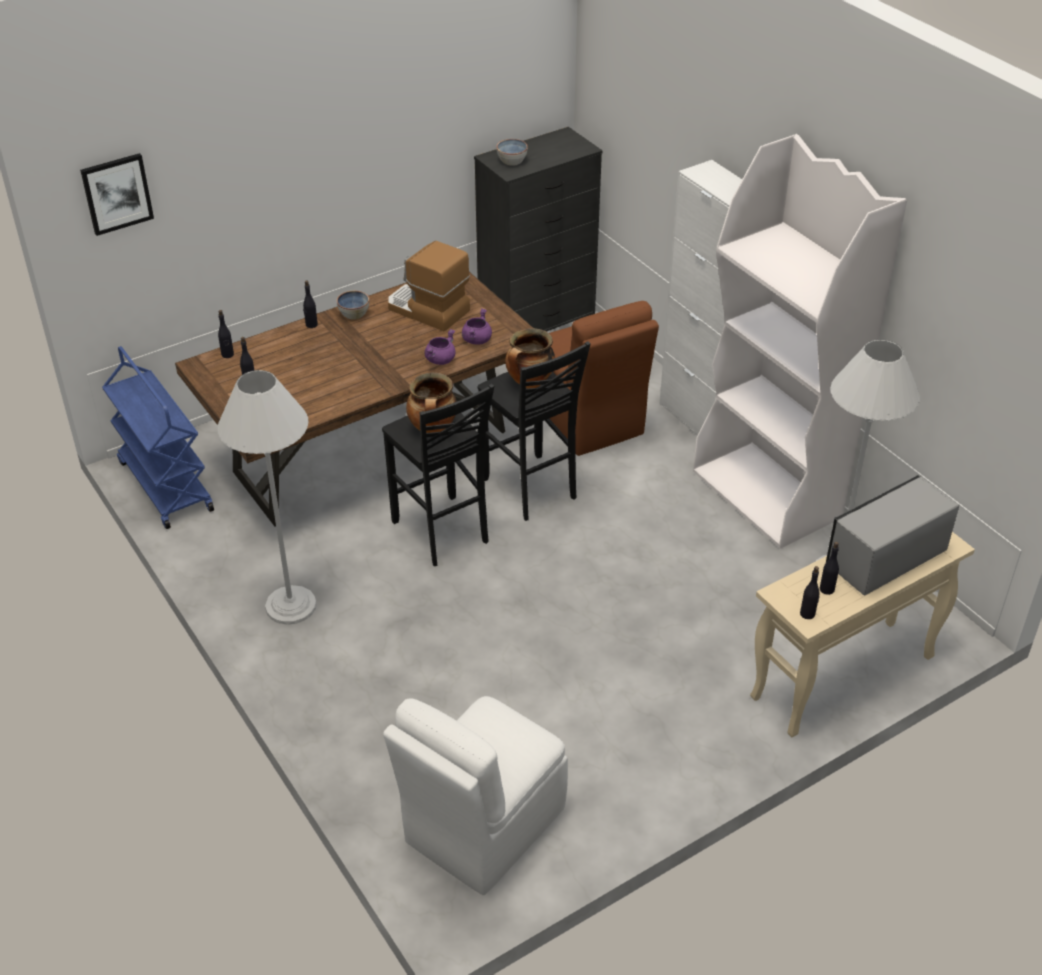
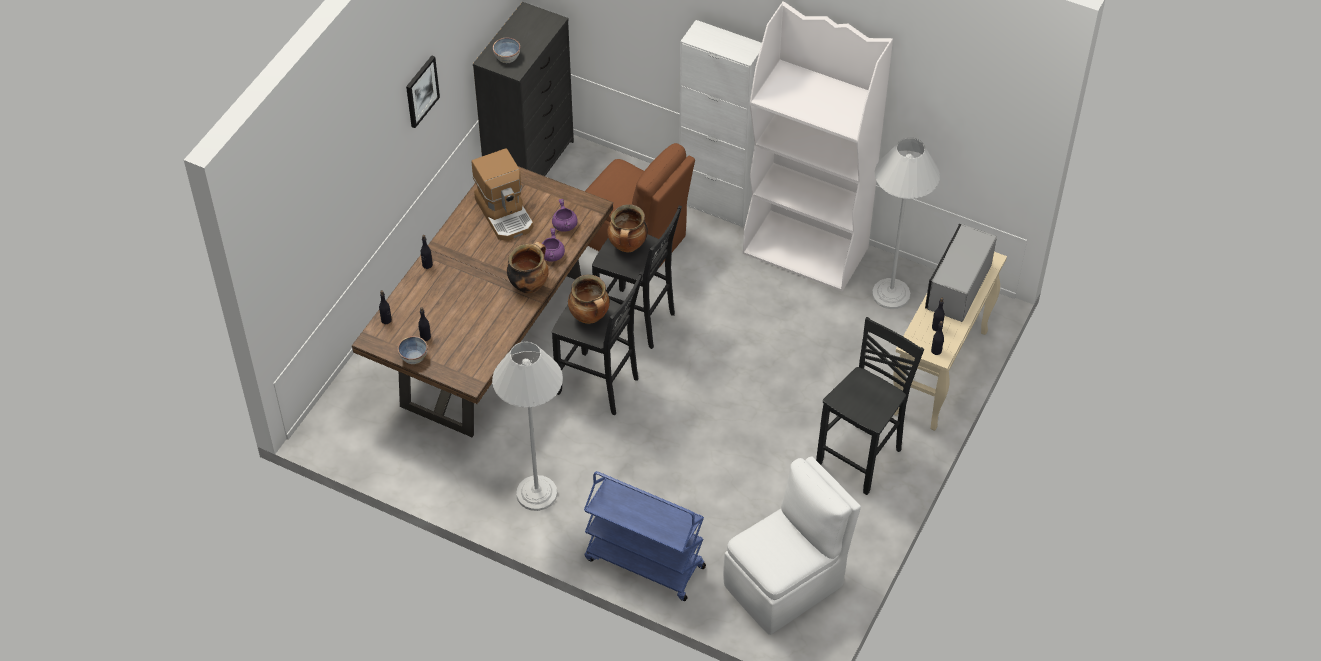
camera: 30 degrees left, 10 degrees up
(117, 193) = (285, 237): picture -> picture (421, 91)
(165, 485) = (356, 442): blue cart -> blue cart (643, 563)
(354, 313) = (451, 240): bowl -> bowl (413, 357)
(393, 376) = (529, 284): none -> cooking pot
(427, 310) = (505, 213): coffee machine -> coffee machine turned 120 degrees counterclockwise
(482, 827) = (786, 584): white chair -> white chair turned 135 degrees counterclockwise
(679, 728) = (862, 457): none -> black stool

